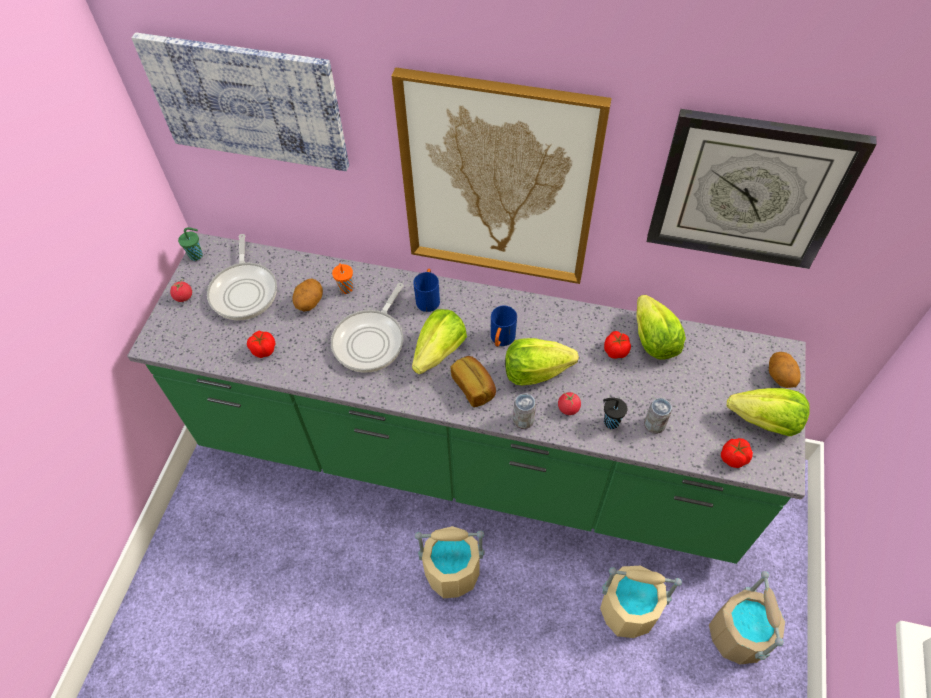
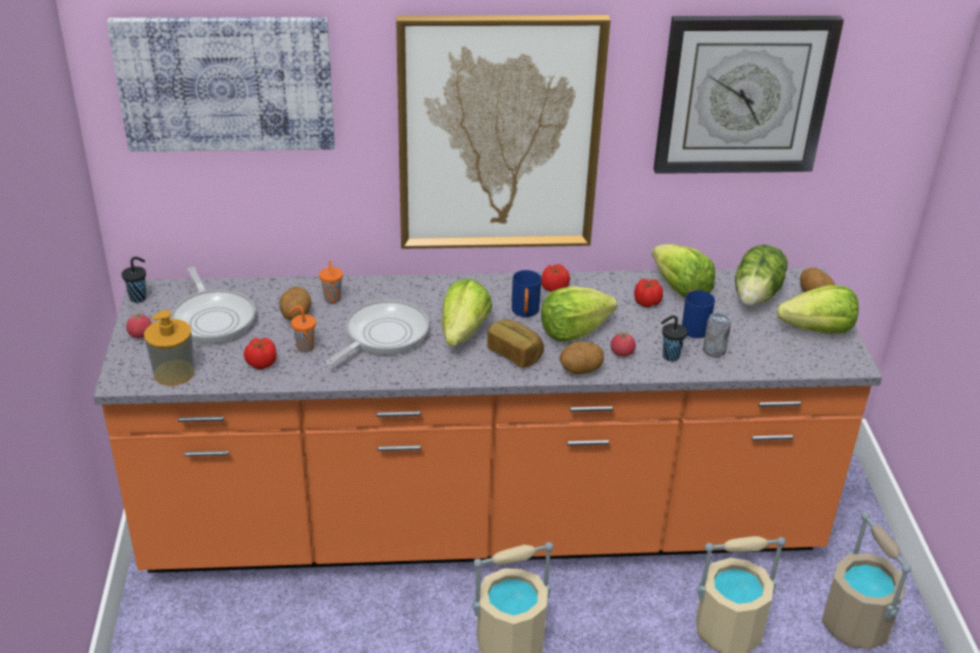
camera: 20 degrees left, 20 degrees down
(194, 345) = (174, 373): none -> soap dispenser
(197, 255) = (139, 298): green cup -> black cup
(303, 339) = (304, 347): none -> orange cup
(371, 340) = (383, 336): frying pan -> frying pan turned 150 degrees counterclockwise
(428, 298) = (429, 293): blue mug -> blue mug (693, 327)
(468, 458) = (483, 526): green counter -> orange counter
(523, 420) = (580, 370): can -> potato
(723, 365) = (757, 295): none -> lettuce
(732, 458) = (802, 361): tomato -> tomato (554, 288)

